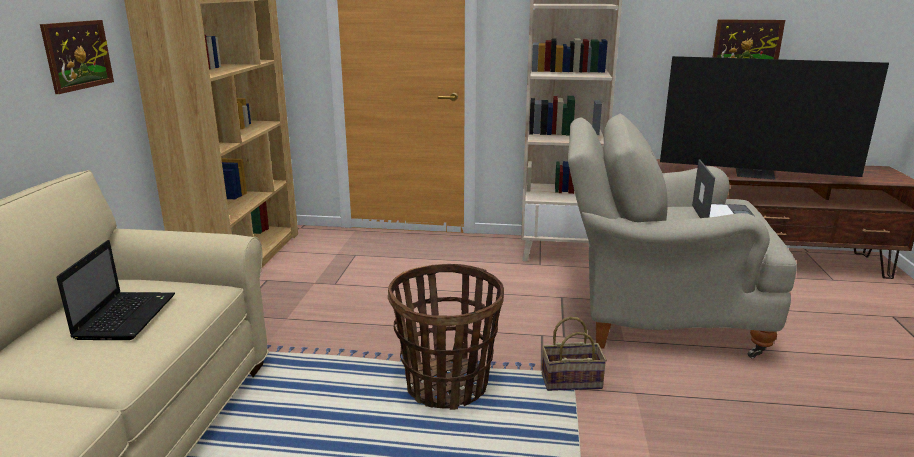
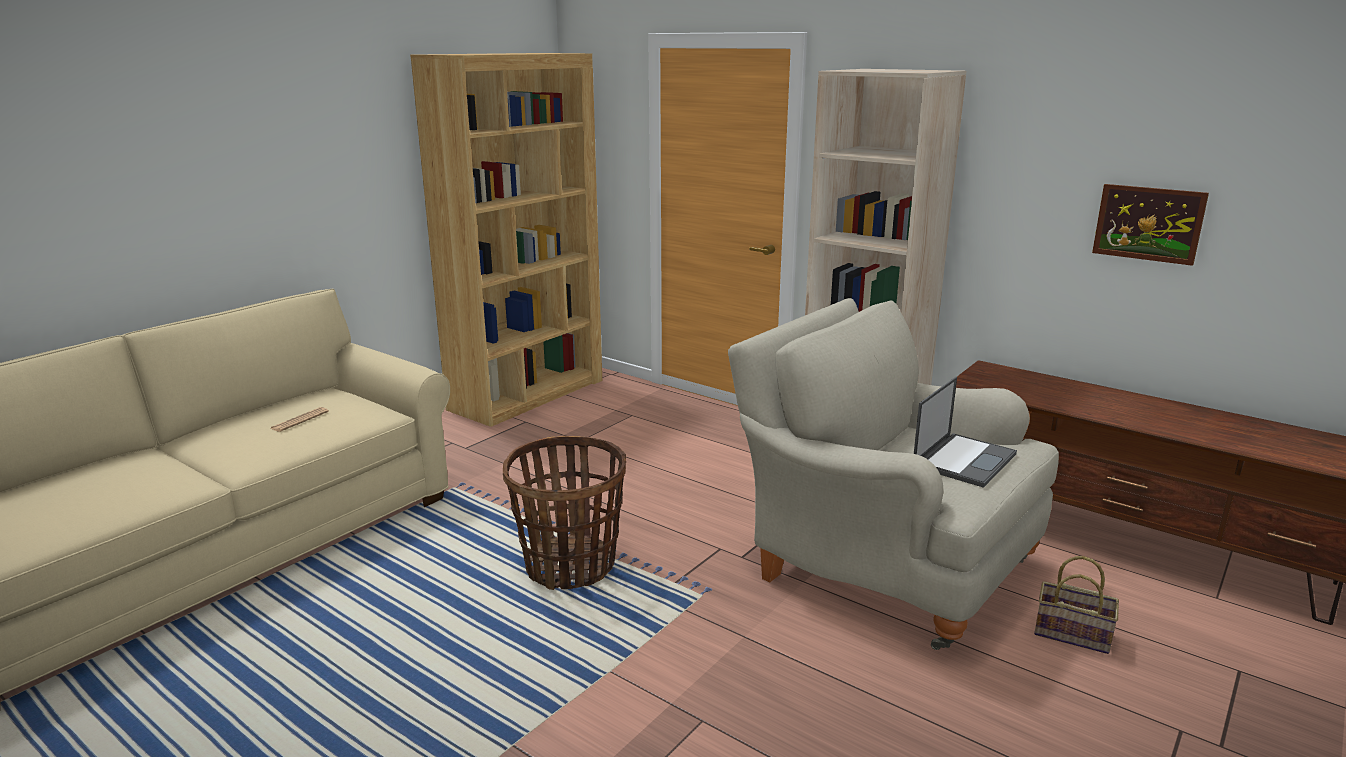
camera: 30 degrees right, 0 degrees up
(78, 55) = (359, 183): picture -> none
(126, 316) = (299, 420): laptop -> newspaper
(572, 380) = (693, 602): basket -> basket (1074, 634)
(755, 174) = (1114, 414): television -> none

